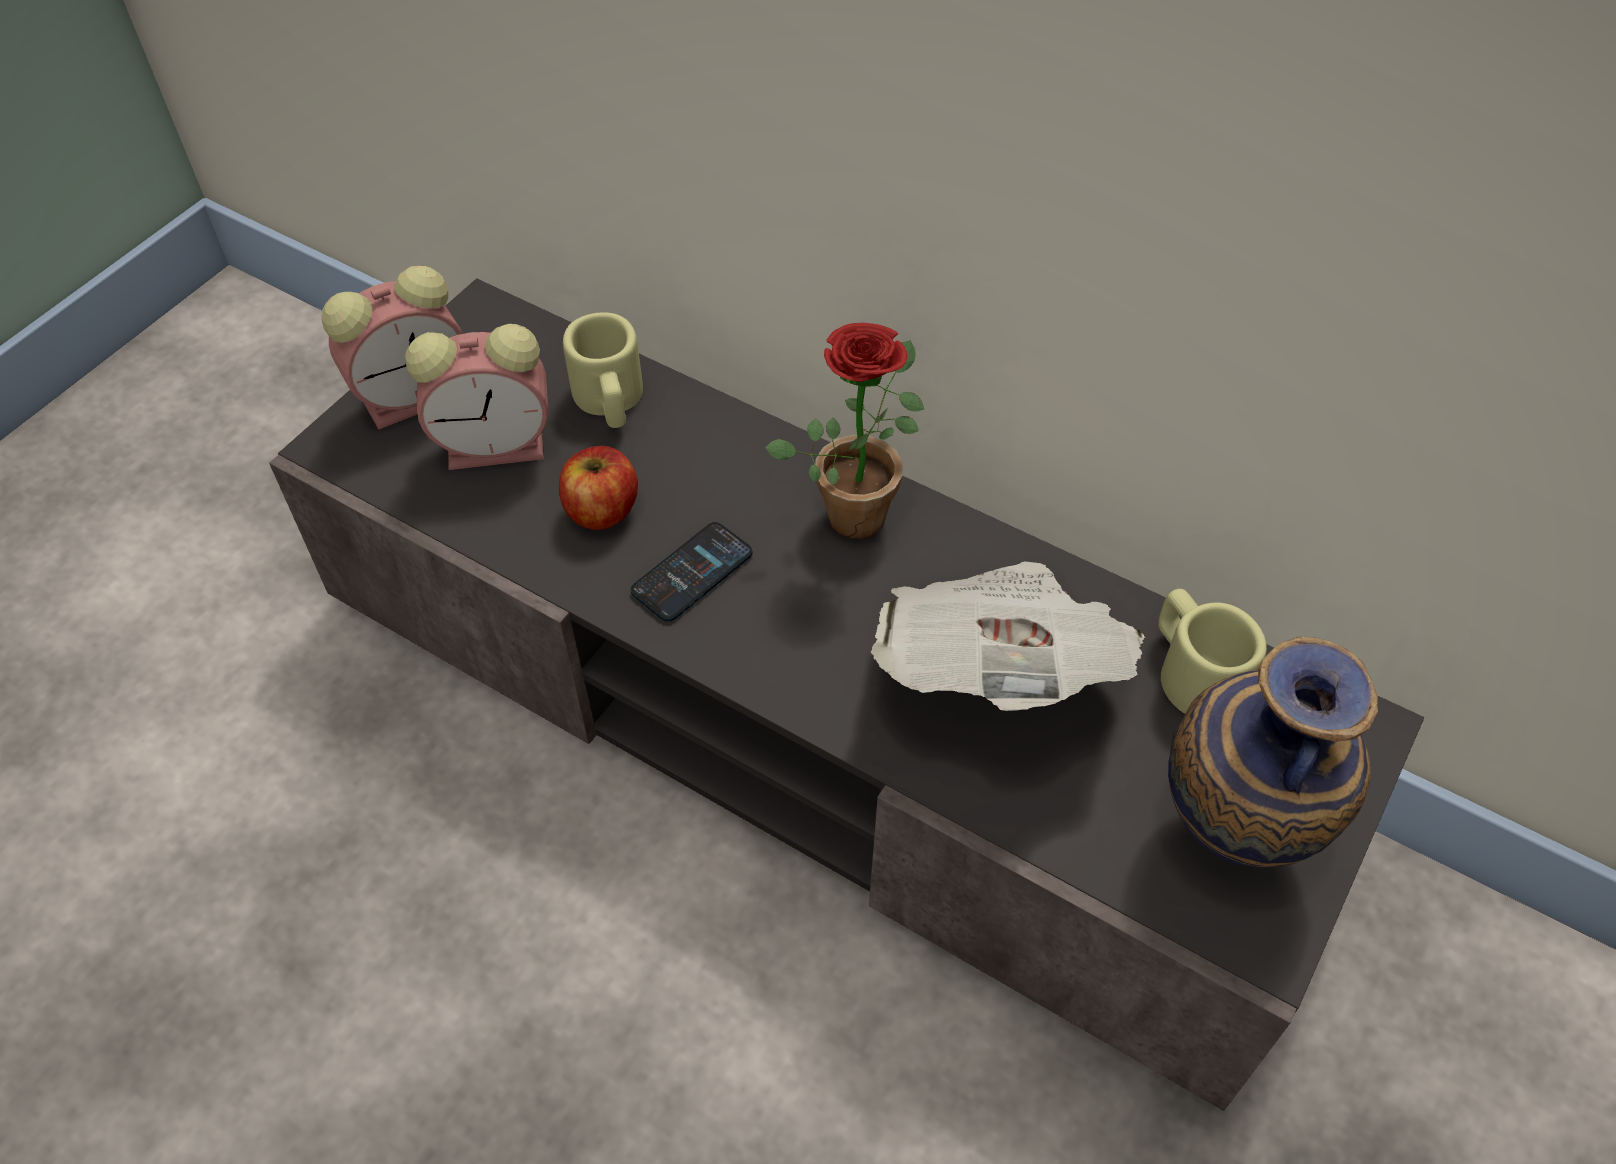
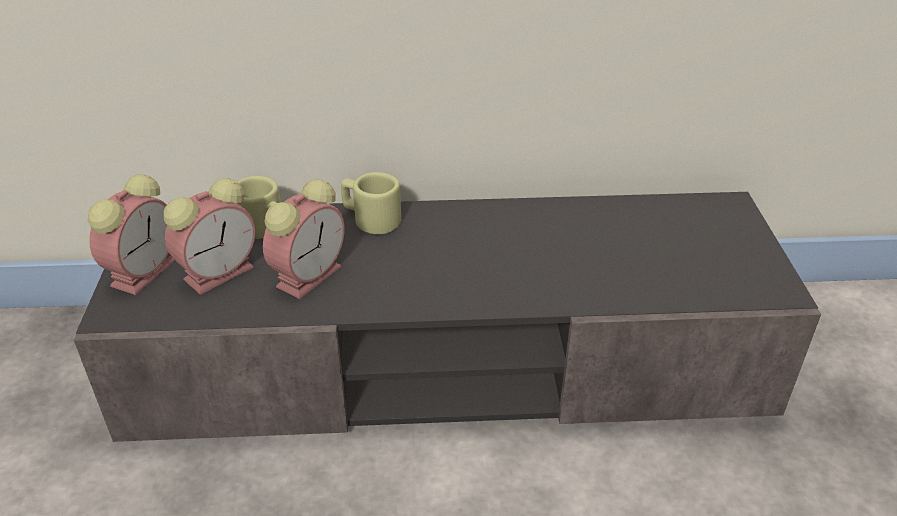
camera: 35 degrees left, 15 degrees down
(601, 510) = (310, 274): apple -> alarm clock
(692, 573) = (387, 278): phone -> none
(858, 506) = (442, 219): potted plant -> none
(998, 669) = (572, 250): newspaper -> none
(1192, 671) = (650, 215): beige mug -> beige mug (370, 219)
(1233, 836) = (729, 262): vase -> none

